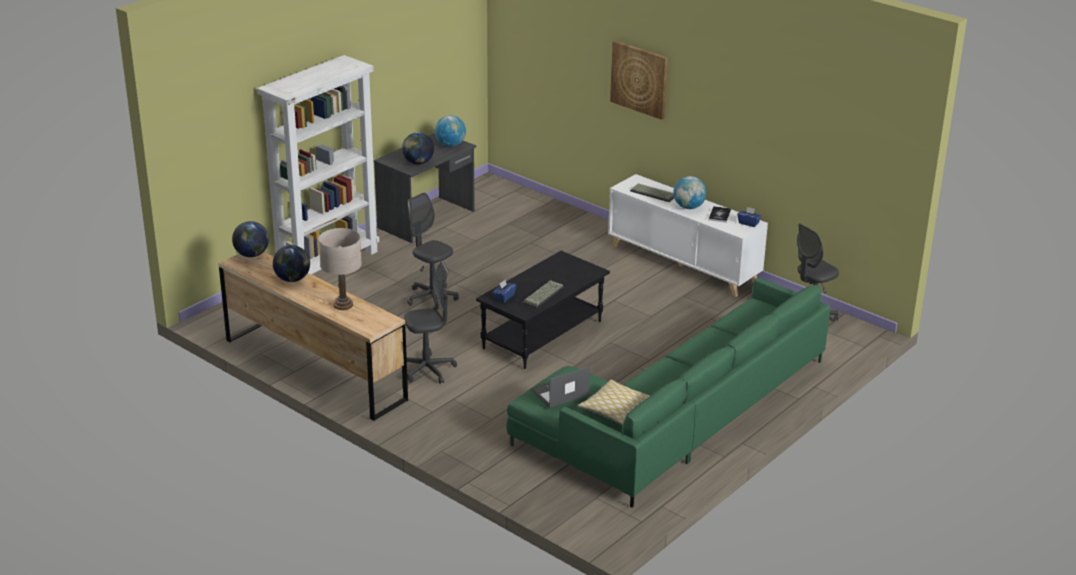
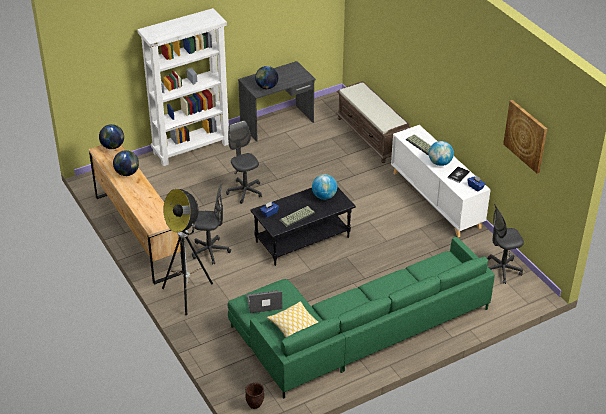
camera: 20 degrees right, 10 degrees up
(343, 305) = (147, 202): beige table lamp -> none
(429, 423) = (188, 295): none -> floor lamp
(450, 145) = (297, 75): globe -> globe (324, 196)
(559, 213) = (372, 136): none -> brown bench
(599, 523) = (255, 405): none -> brown planter
(639, 79) = (425, 59): picture -> picture (526, 136)

